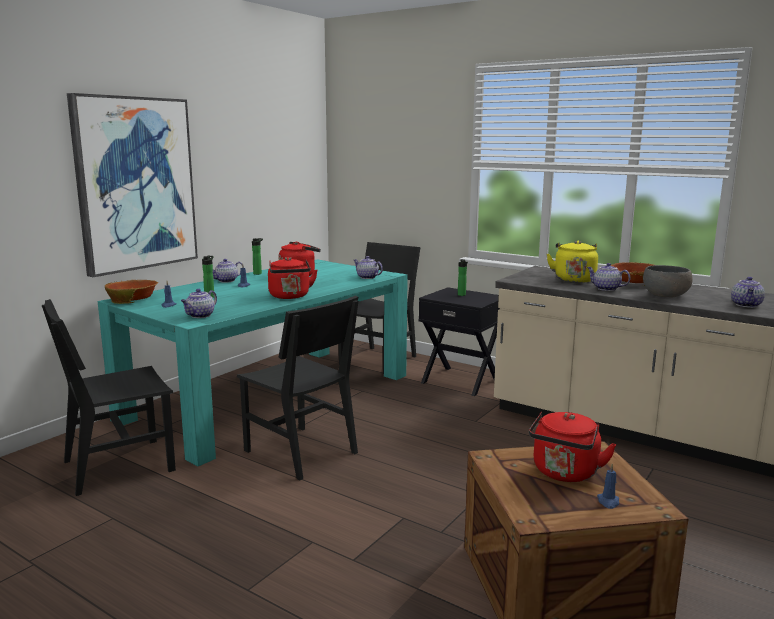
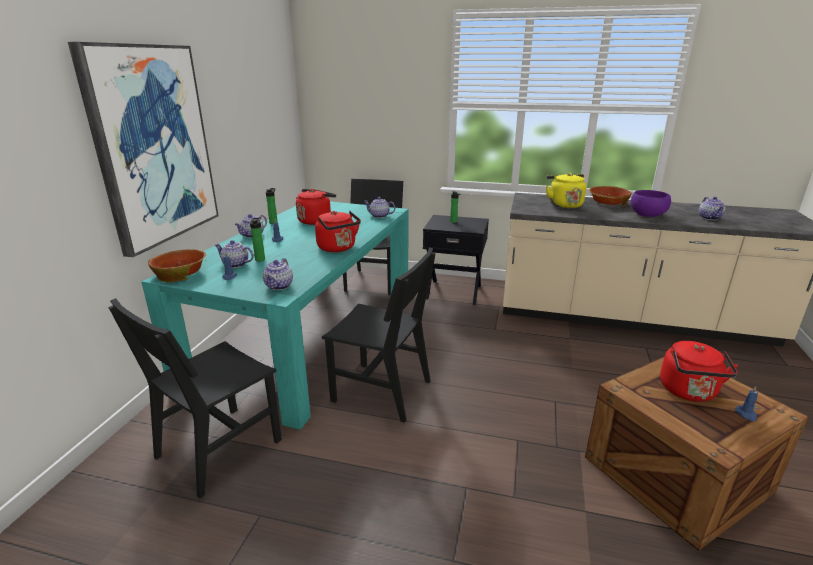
camera: 20 degrees left, 10 degrees up
(606, 289) = (600, 212): teapot -> teapot (235, 265)
(665, 295) = (647, 214): grey bowl -> purple bowl

